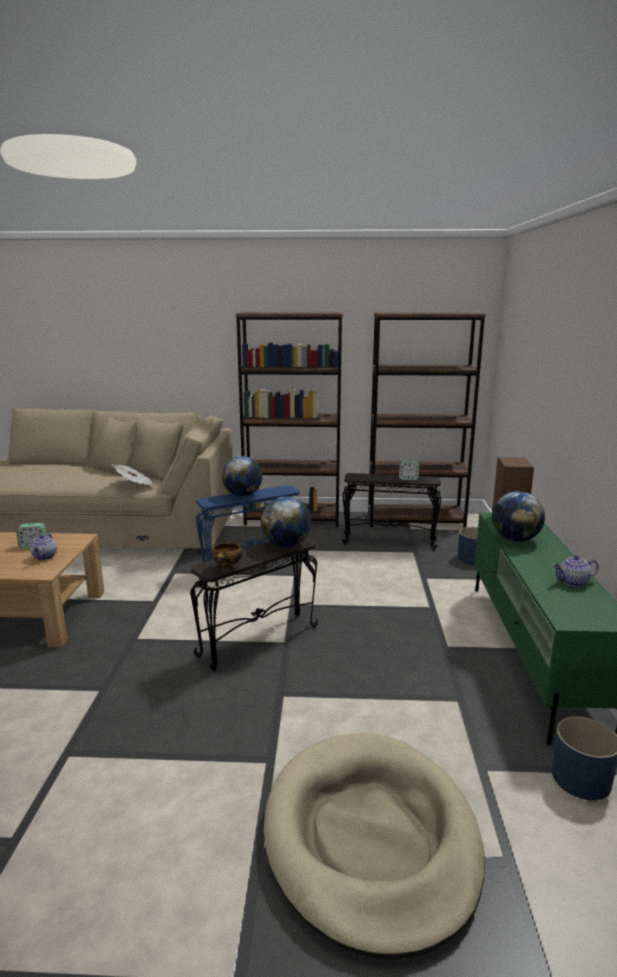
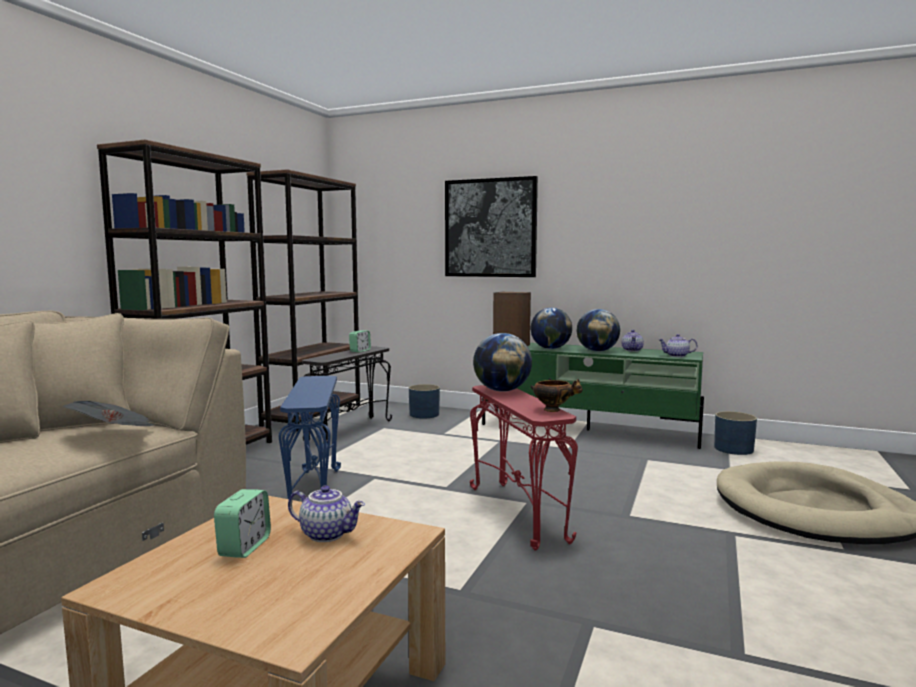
camera: 70 degrees left, 10 degrees down
(243, 495) = (307, 391): globe -> globe (597, 351)
(259, 641) = (517, 513): black side table -> red side table
(554, 378) = (490, 228): none -> picture
(565, 612) = (677, 356): none -> teapot

